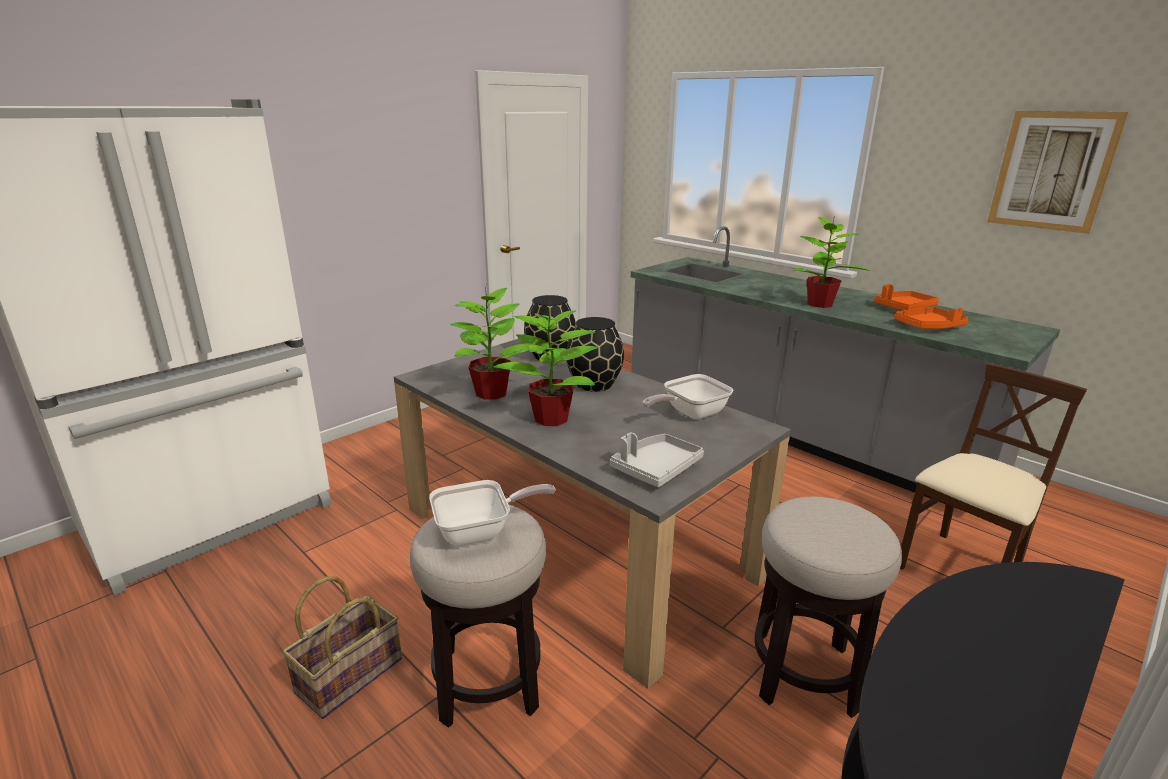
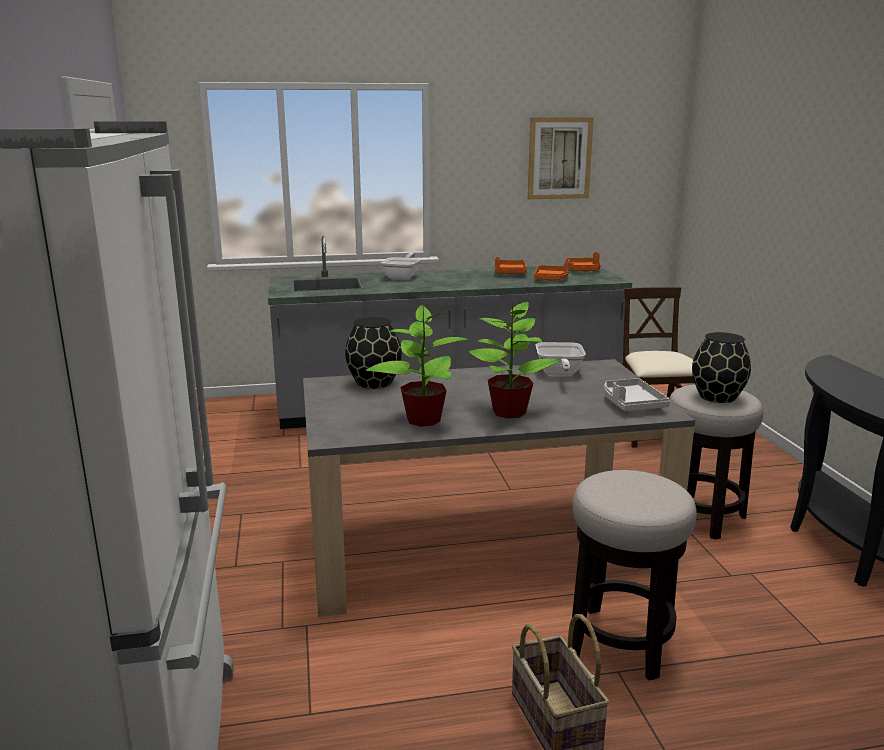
camera: 55 degrees left, 5 degrees down
(481, 531) = (637, 488): frying pan -> frying pan (402, 277)
(595, 384) = (462, 384): black vase -> black vase (717, 396)
(820, 304) = (467, 283): potted plant -> none
(1012, 330) = (584, 270): none -> orange tray

